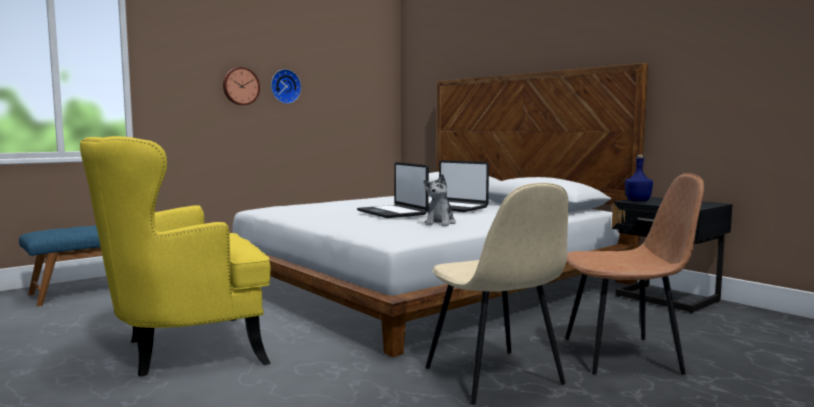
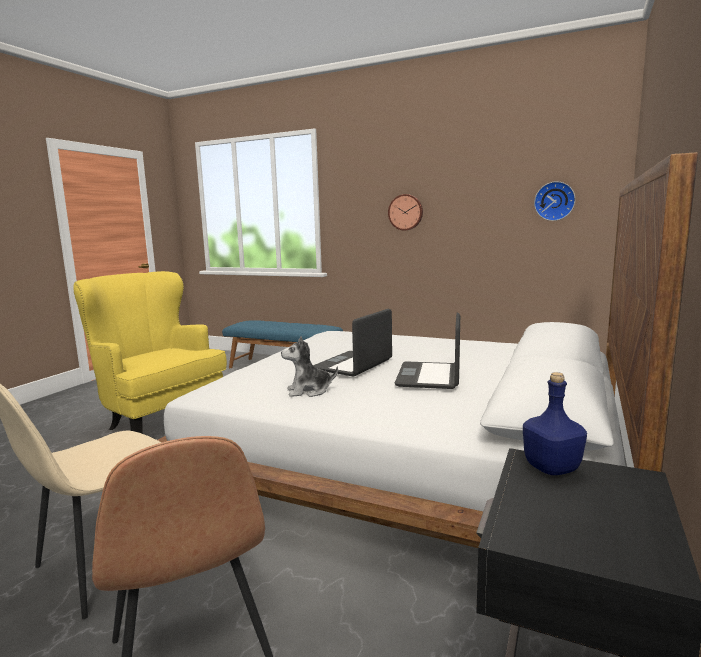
camera: 65 degrees right, 5 degrees up
(284, 86) = (452, 208): wall clock -> wall clock (554, 201)

